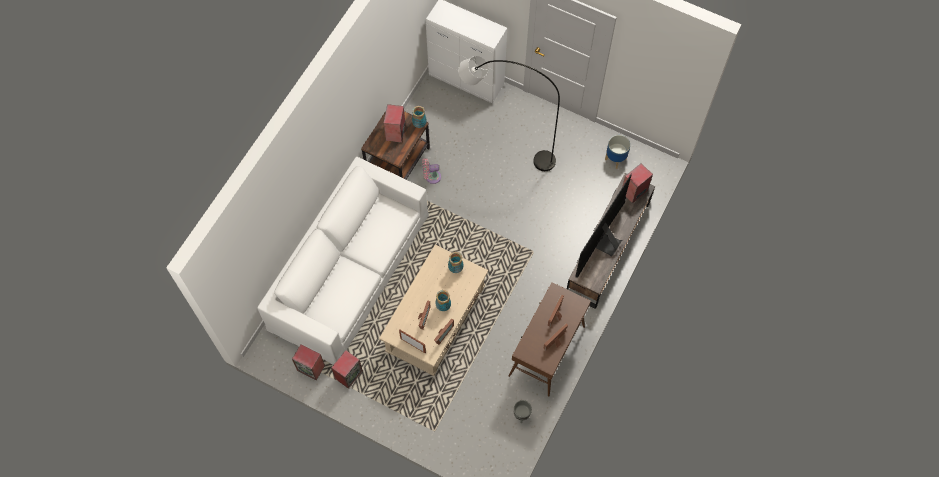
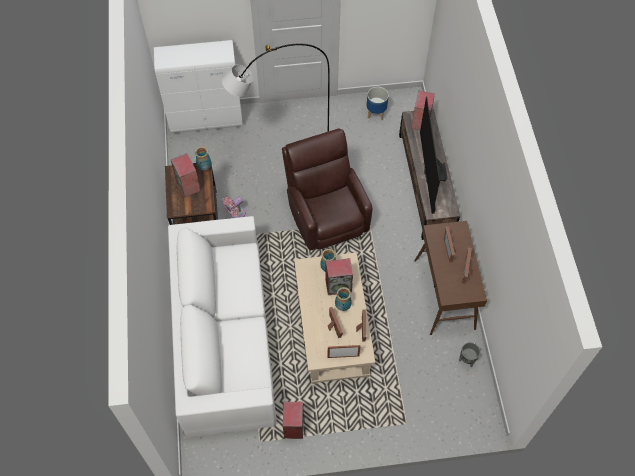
camera: 35 degrees left, 5 degrees down
(311, 368) = (254, 443): speaker -> speaker (338, 285)
(503, 223) = (326, 214): none -> brown armchair

